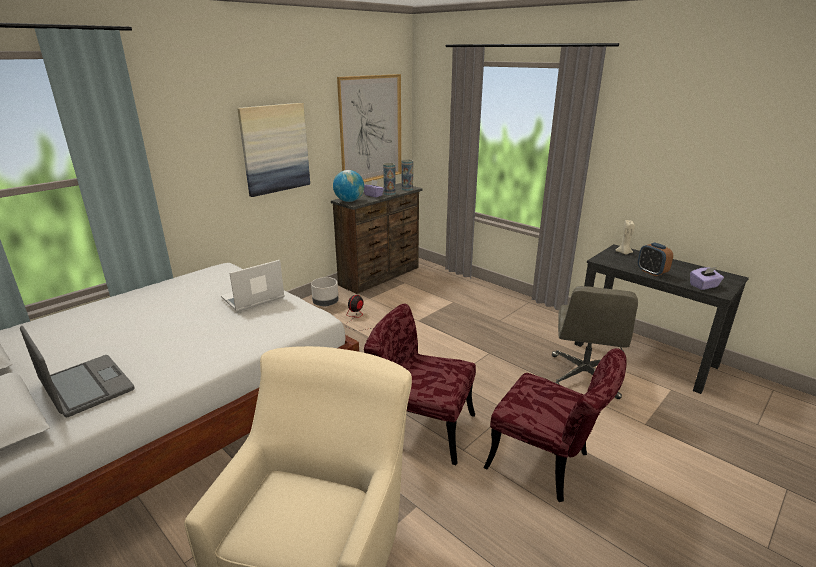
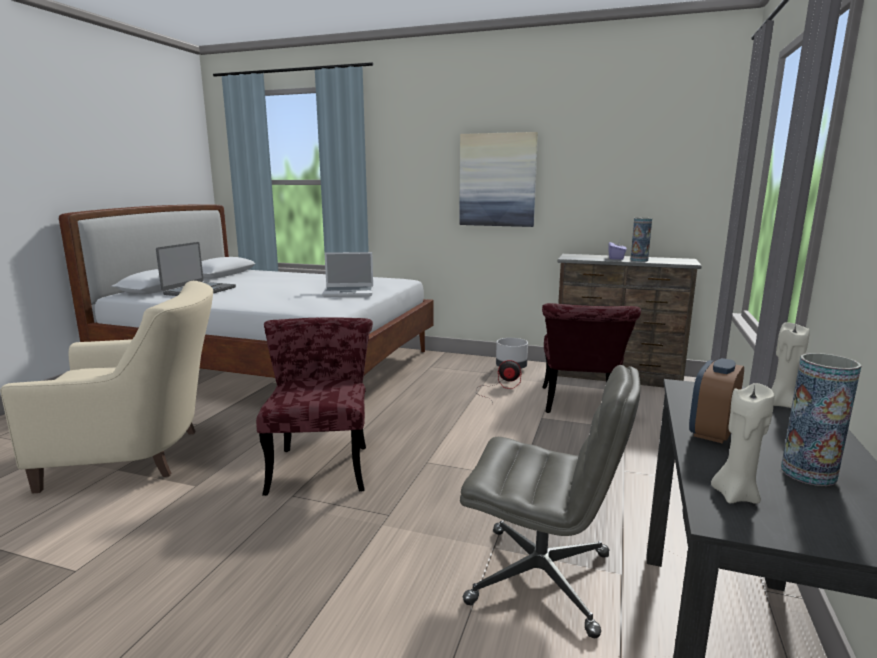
camera: 65 degrees right, 10 degrees down
(252, 298) = (349, 293): laptop -> laptop turned 150 degrees clockwise
(349, 201) = (574, 256): globe -> none
(371, 129) = (647, 173): picture -> none
(407, 189) = (676, 262): vase -> vase (808, 473)
(548, 465) = (284, 565): red chair -> red chair (579, 406)
(584, 377) = (542, 578): grey office chair -> grey office chair turned 150 degrees counterclockwise
(704, 286) = (735, 495): purple tissue box -> beige candle

